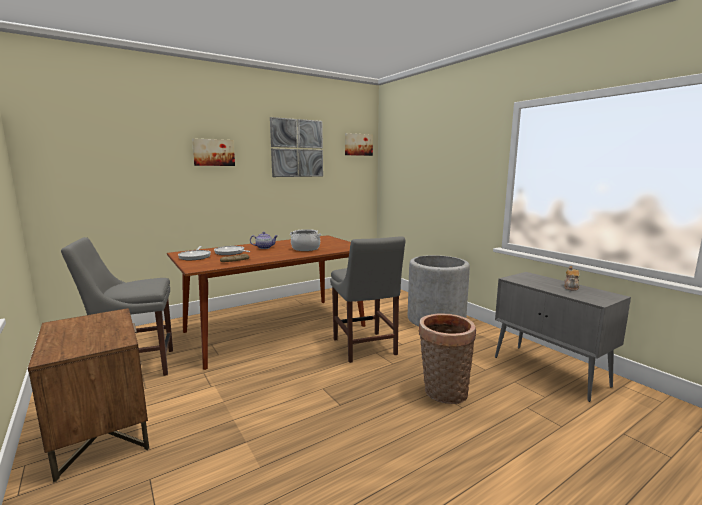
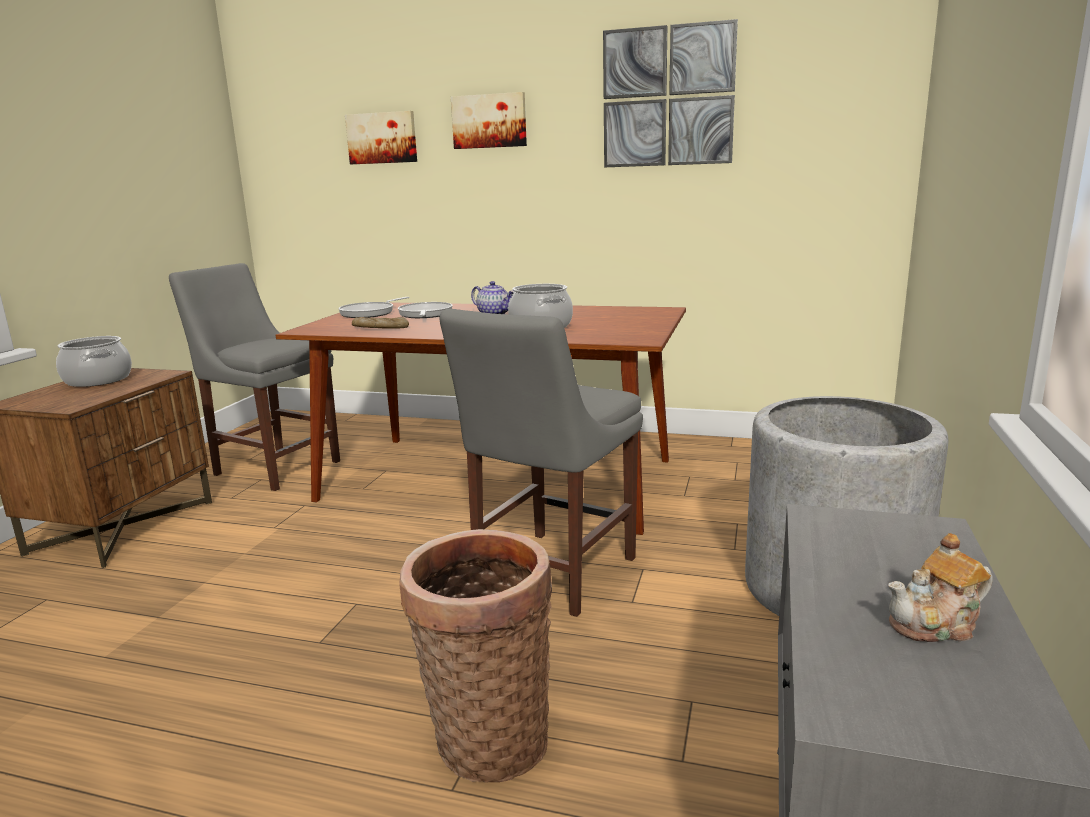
camera: 50 degrees right, 5 degrees up
(72, 328) = (98, 380): none -> cooking pot
(358, 144) = (854, 70): picture -> picture (382, 138)

